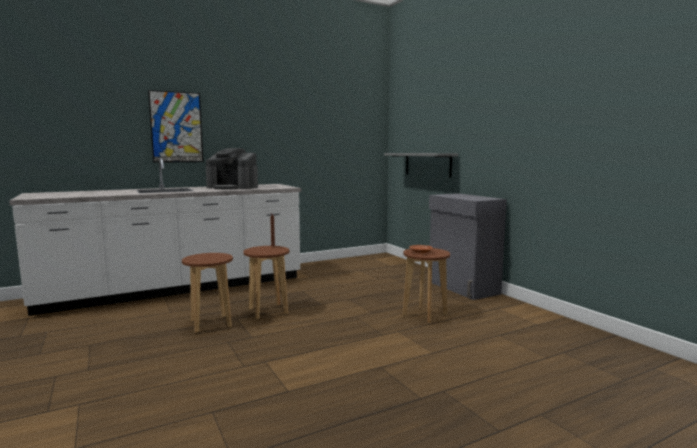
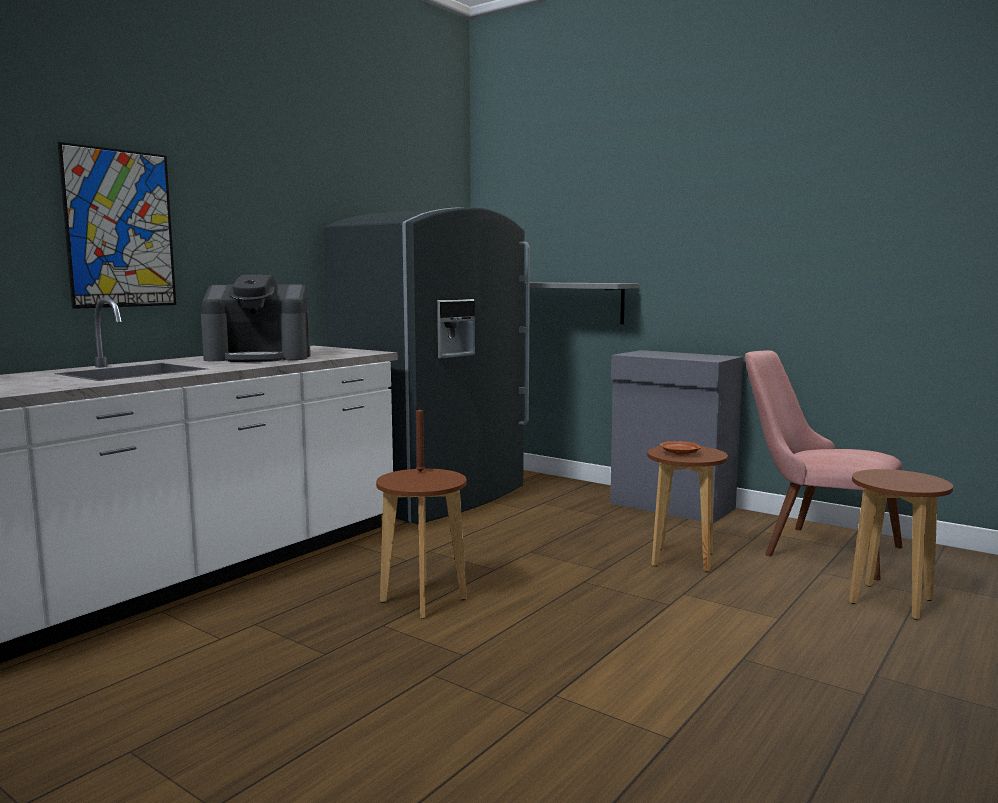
camera: 25 degrees left, 0 degrees up
(210, 324) = (346, 646): brown stool -> brown stool (890, 601)
(341, 268) = (435, 497): none -> grey fridge
(517, 321) = (814, 547): none -> pink chair

